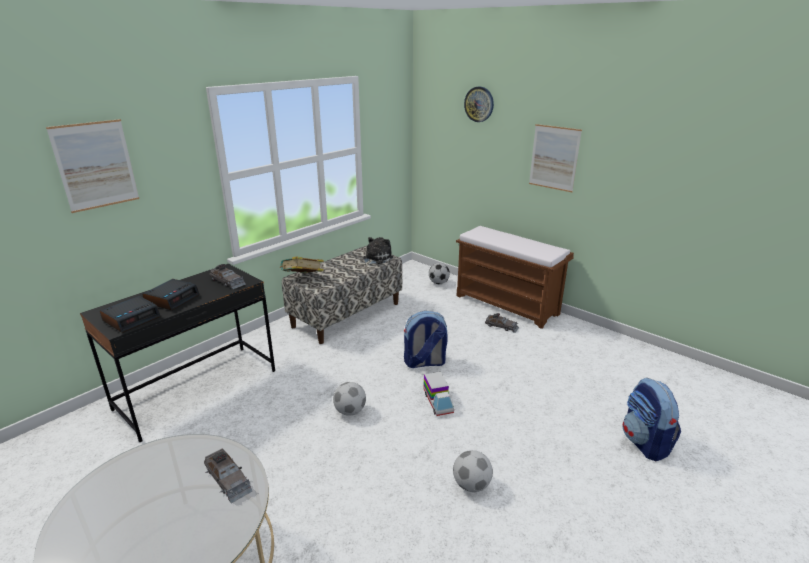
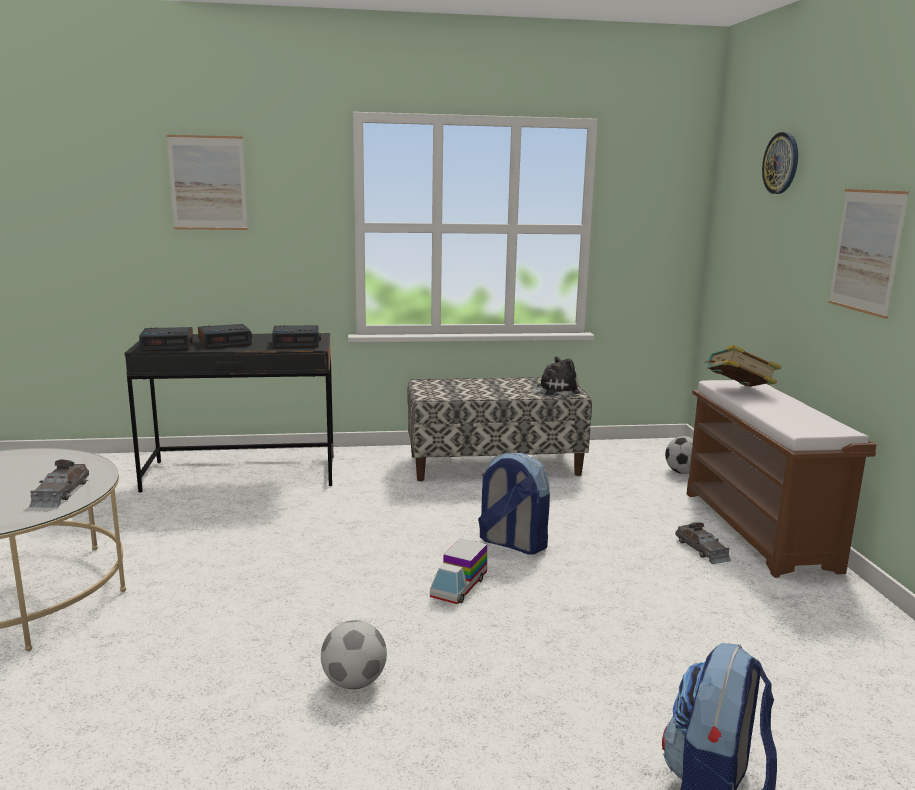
camera: 40 degrees right, 10 degrees down
(227, 281) = (297, 343): grey toy car -> alarm clock
(302, 278) = (429, 385): book -> book (738, 390)
(350, 411) = (344, 550): football -> none

